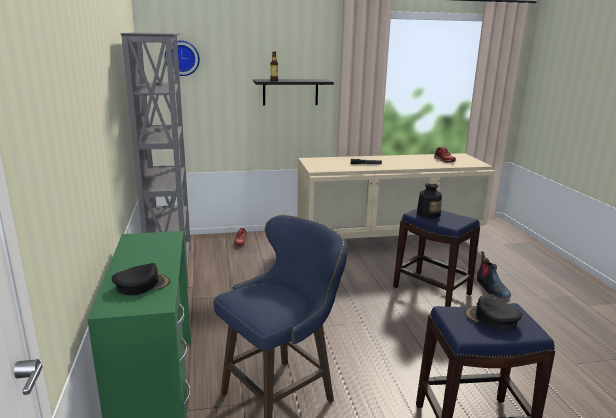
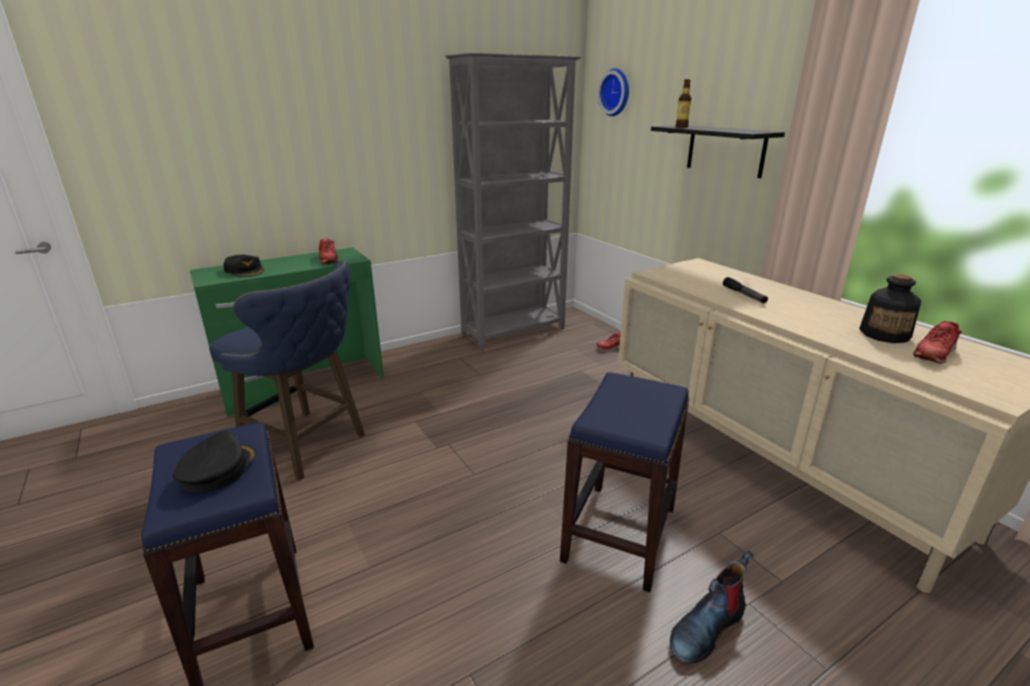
camera: 70 degrees right, 5 degrees up
(154, 246) = (328, 259): none -> red shoe
(428, 214) = (629, 391): bottle -> bottle (885, 334)

